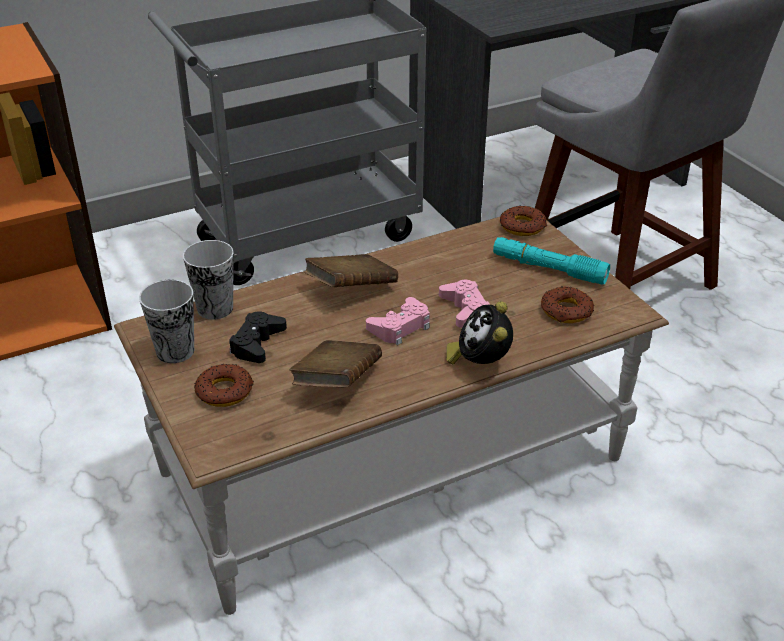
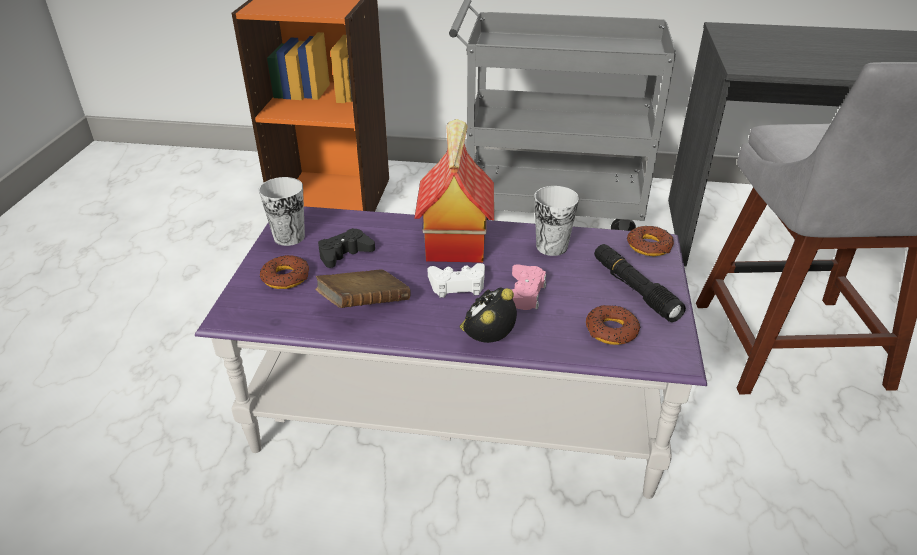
camera: 35 degrees right, 0 degrees up
(215, 308) = (347, 219): cup -> cup (551, 246)
(351, 289) = (454, 242): brown book -> toy house
(391, 465) = (458, 405): brown coffee table -> purple coffee table
(400, 327) = (457, 285): pink game controller -> white game controller
(548, 269) = (634, 289): turquoise flashlight -> black flashlight

